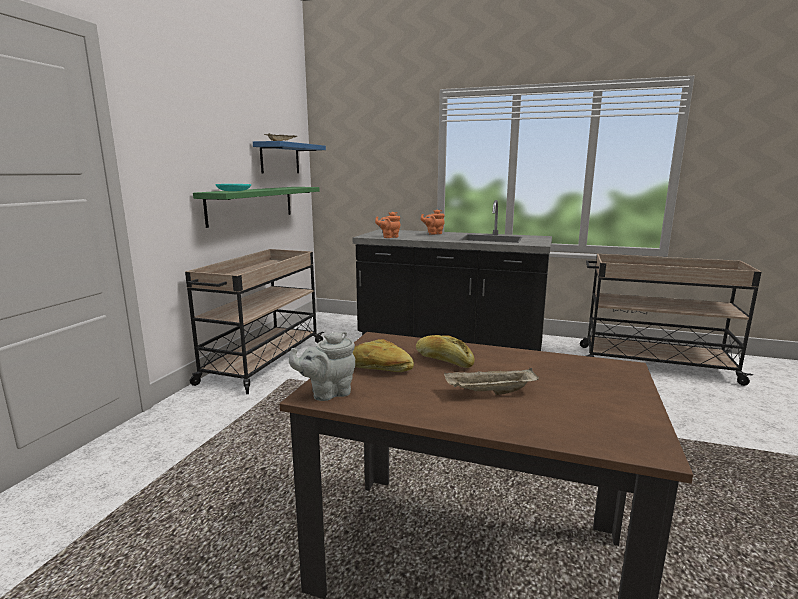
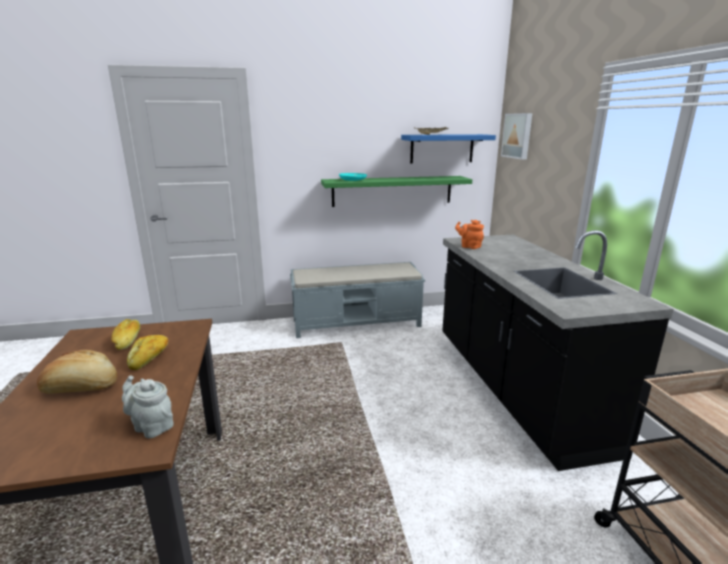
camera: 60 degrees right, 5 degrees up
(262, 362) = (357, 323): beige cart -> grey bench
(327, 393) = (83, 337): grey teapot -> grey teapot (151, 426)
(342, 146) = (518, 136): none -> picture
(433, 233) = (532, 255): orange teapot -> none
(489, 393) = (81, 388): beige tray -> bread

